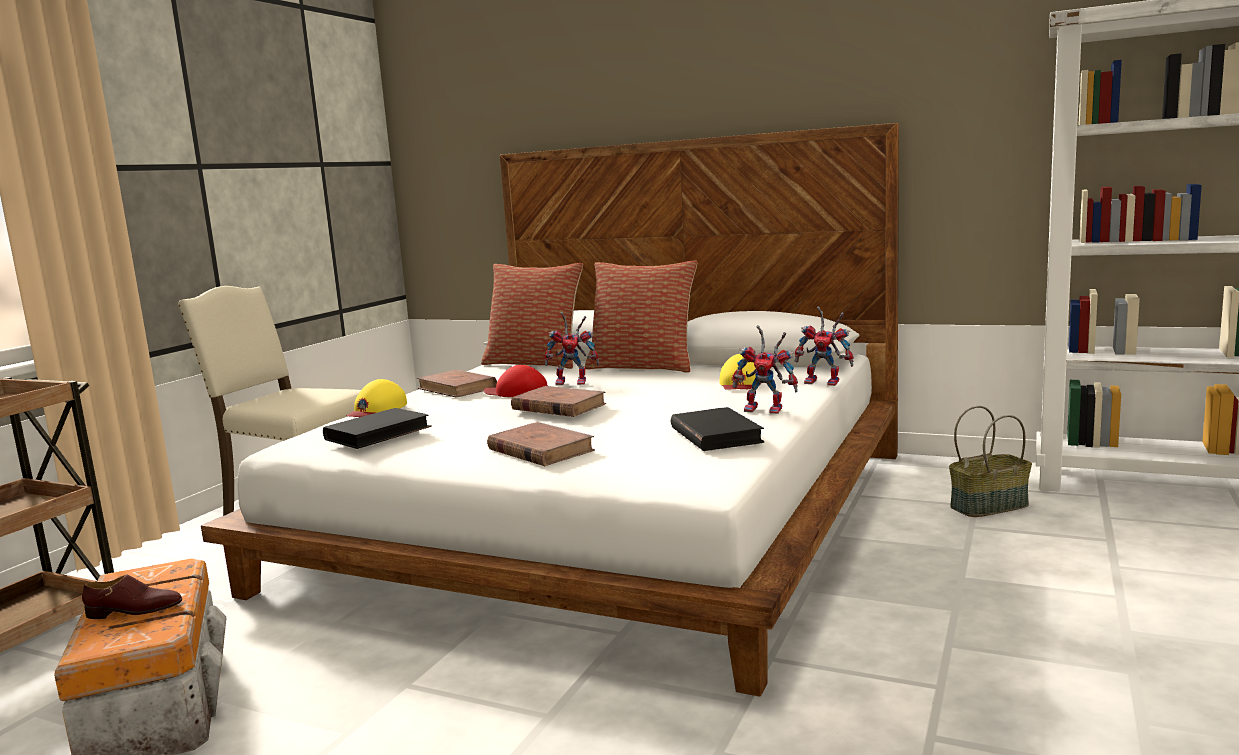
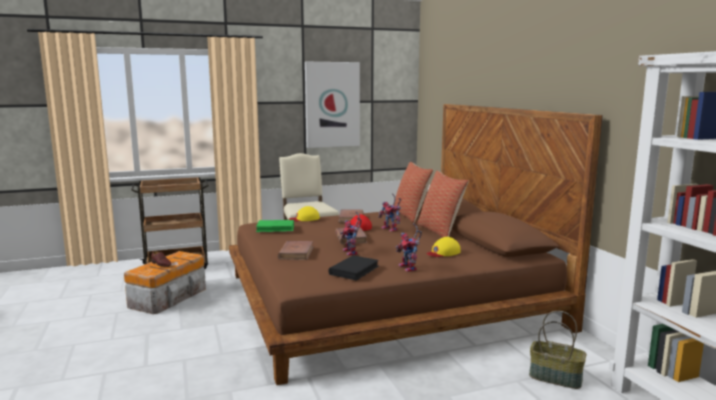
camera: 45 degrees right, 0 degrees up
(256, 171) = (332, 104): none -> picture
(378, 433) = (275, 228): black book -> green book
(606, 517) = (383, 299): white bed -> brown bed
(826, 382) = (479, 266): toy robot -> toy robot (352, 253)

